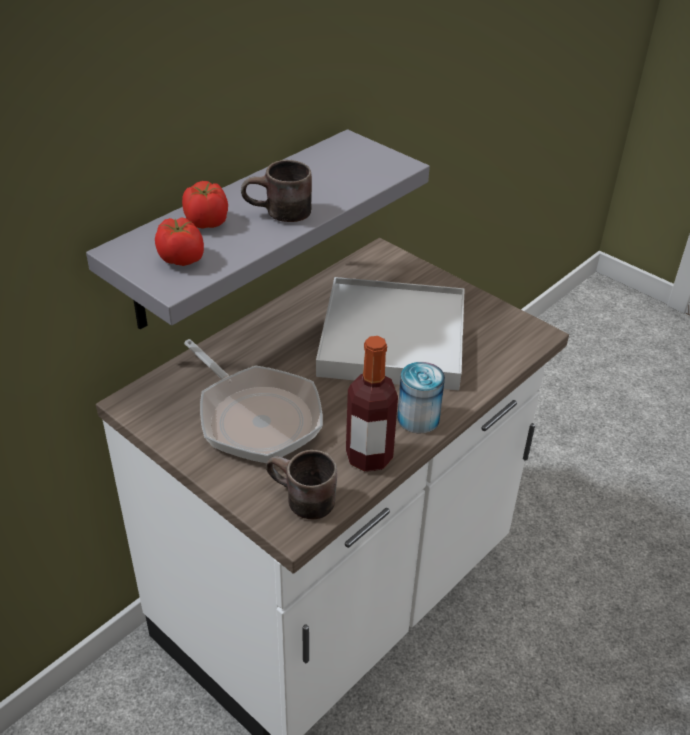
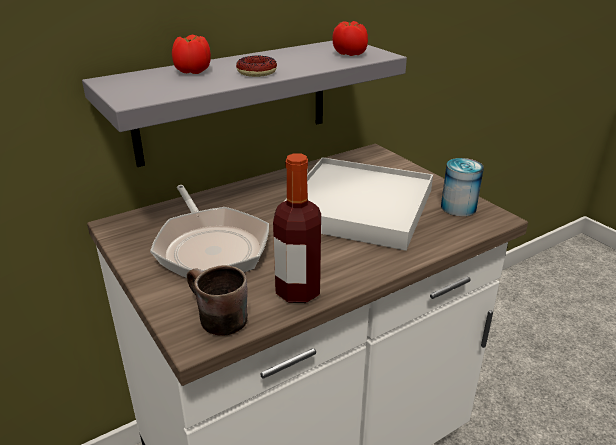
camera: 15 degrees right, 10 degrees down
(181, 259) = (153, 87): tomato -> tomato (349, 54)
(279, 215) = (256, 72): brown mug -> donut
(418, 418) = (358, 267): can -> can (458, 207)

